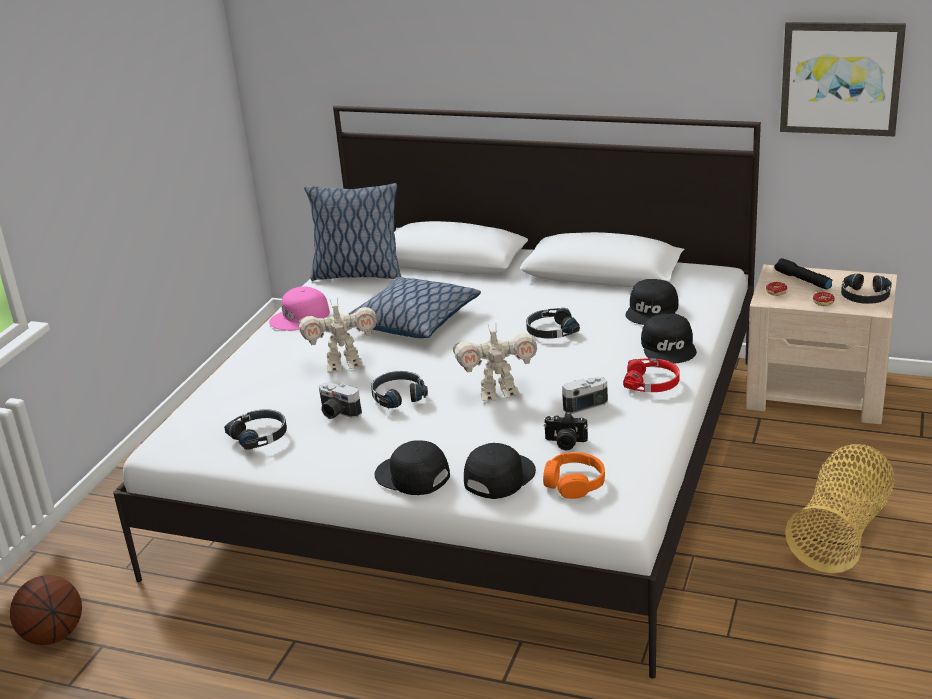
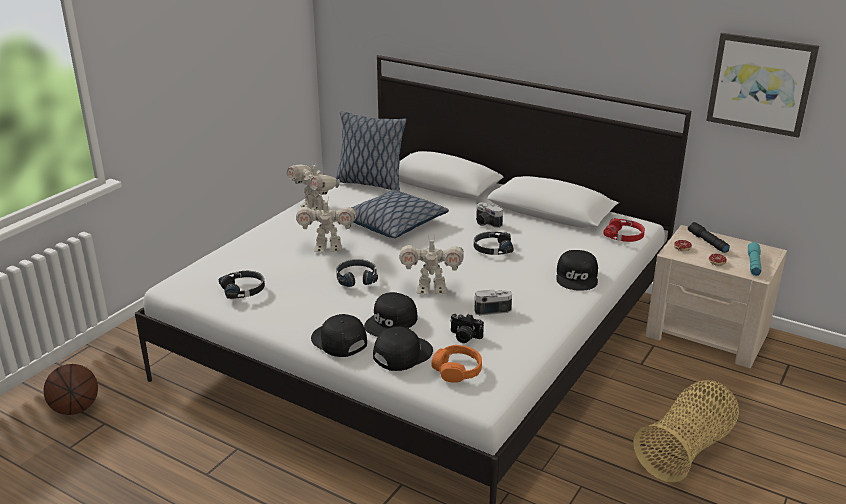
camera: 10 degrees right, 0 degrees up
(300, 317) = (314, 208): pink cap -> toy robot
(337, 413) = (306, 283): camera -> camera (486, 223)
(652, 383) = (552, 302): red headphones -> red headphones (624, 236)
(653, 311) = (577, 246): black cap -> black cap (392, 322)
(865, 296) = (753, 263): black headphones -> turquoise flashlight

